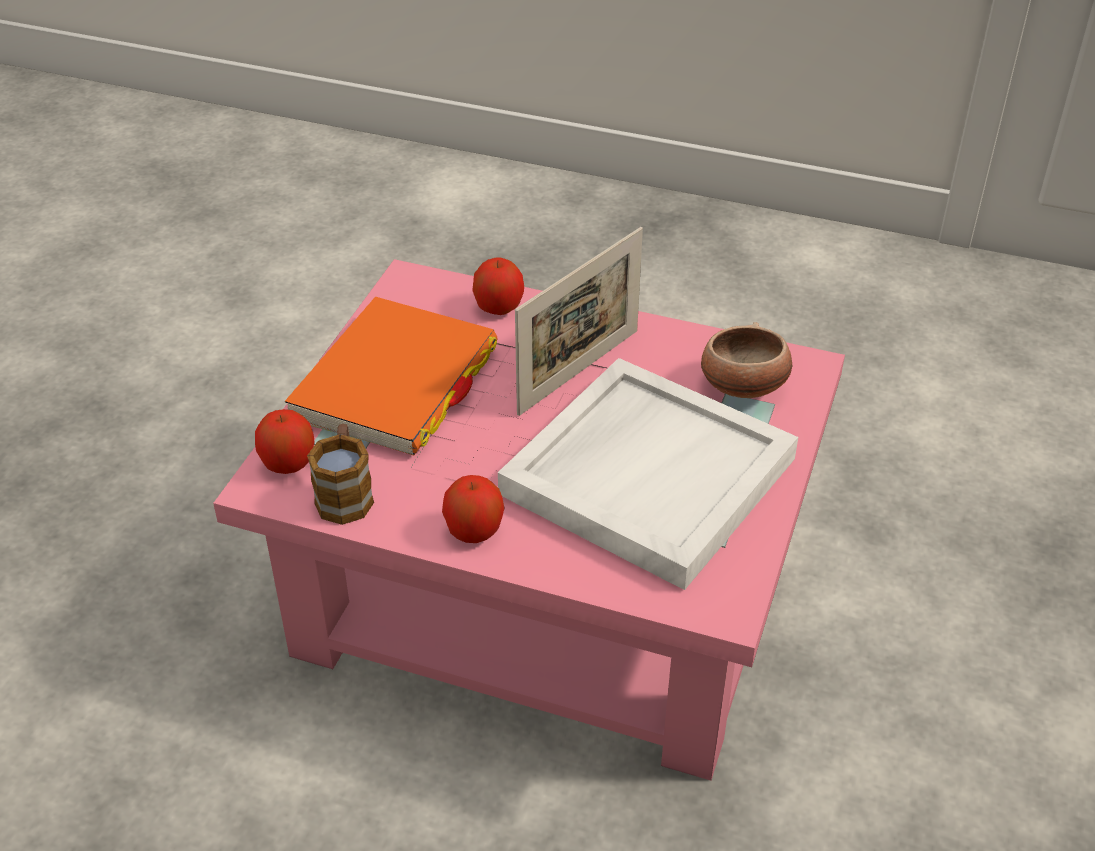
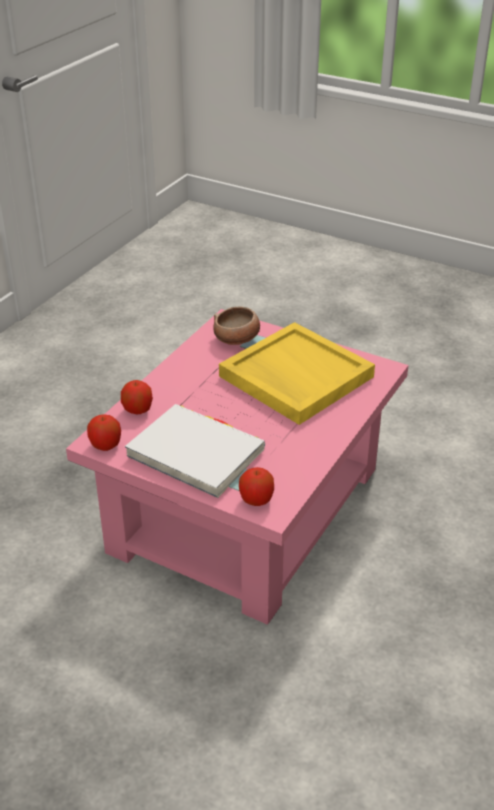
camera: 80 degrees left, 5 degrees down
(345, 493) = (285, 479): mug -> none
(396, 383) = (196, 454): orange book -> white book
(474, 531) = (324, 436): apple -> apple (105, 445)
(579, 371) = (207, 388): picture frame -> none
(647, 474) = (294, 376): white tray -> yellow tray

